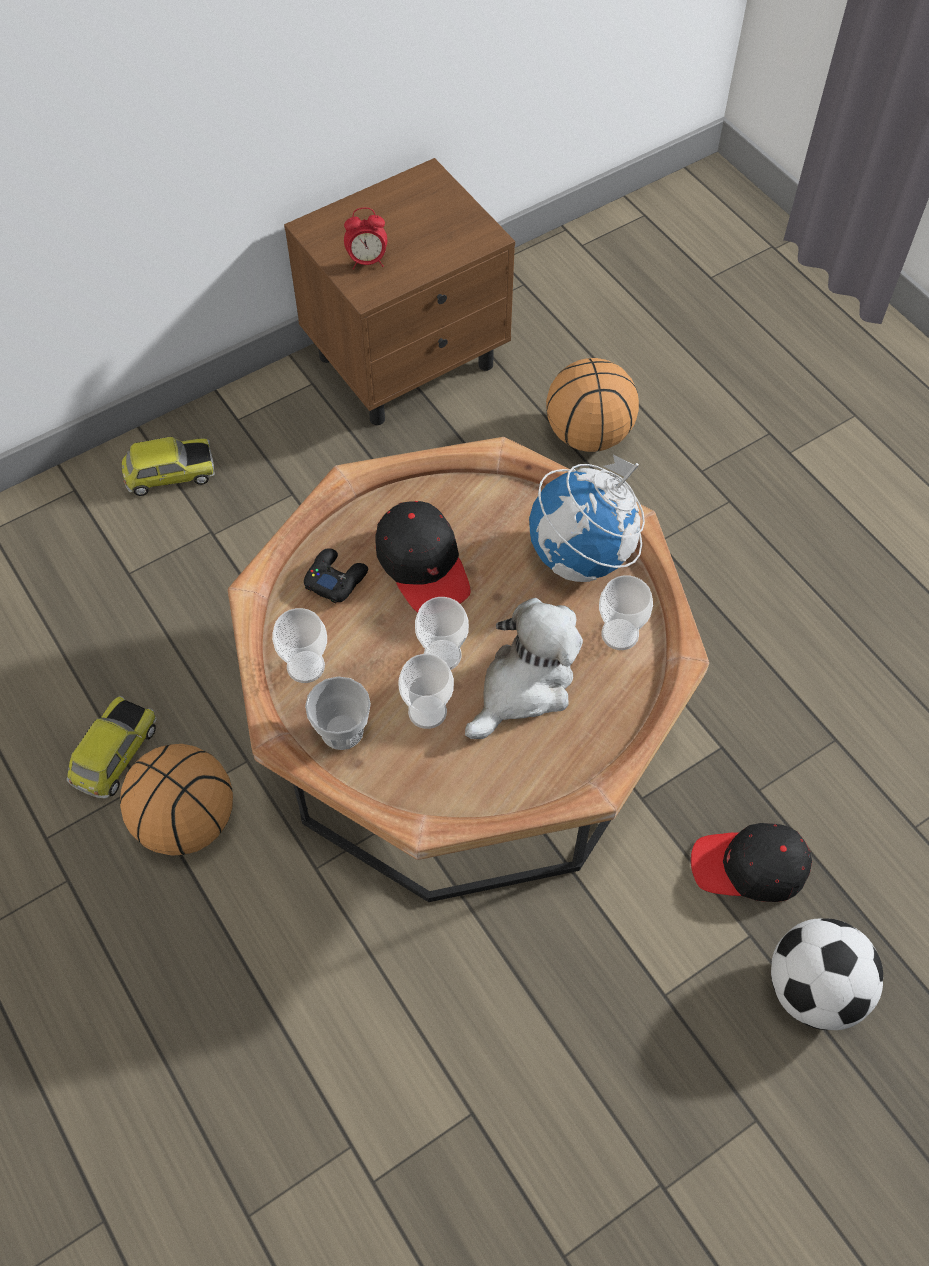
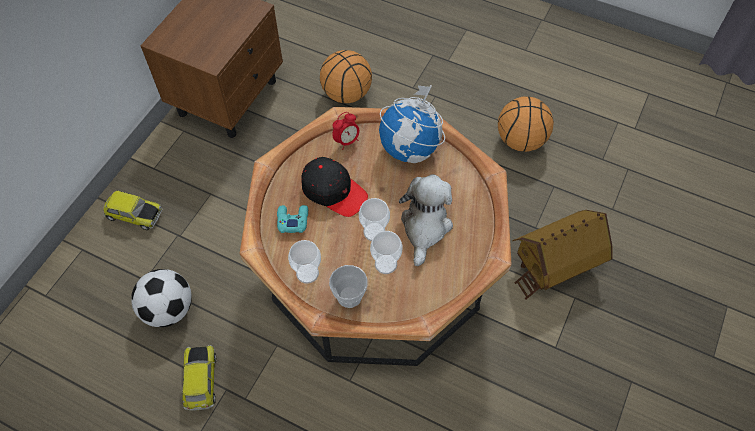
camera: 30 degrees left, 0 degrees up
(170, 474) = (134, 215): toy car -> toy car turned 60 degrees clockwise
(187, 822) = (265, 395): basketball -> basketball (521, 141)
(335, 578) = (292, 220): black game controller -> turquoise game controller
(367, 261) = (201, 46): alarm clock -> alarm clock (346, 141)
(620, 634) = (453, 178): cup -> none
(749, 867) = (554, 266): black cap -> toy house
(814, 989) = (617, 307): football -> football (169, 309)

